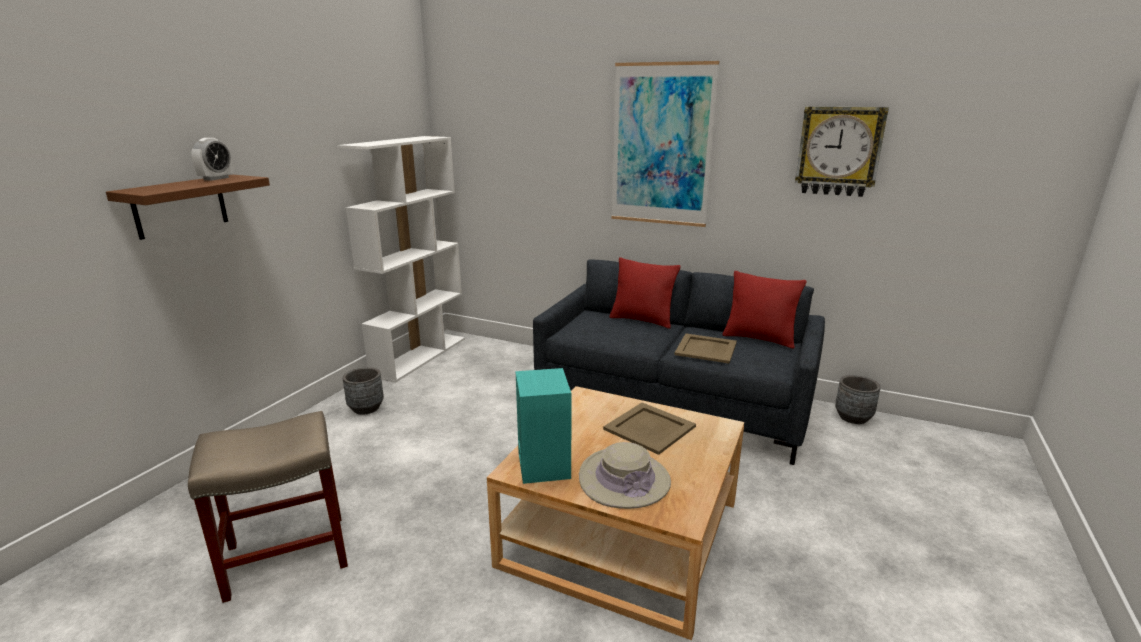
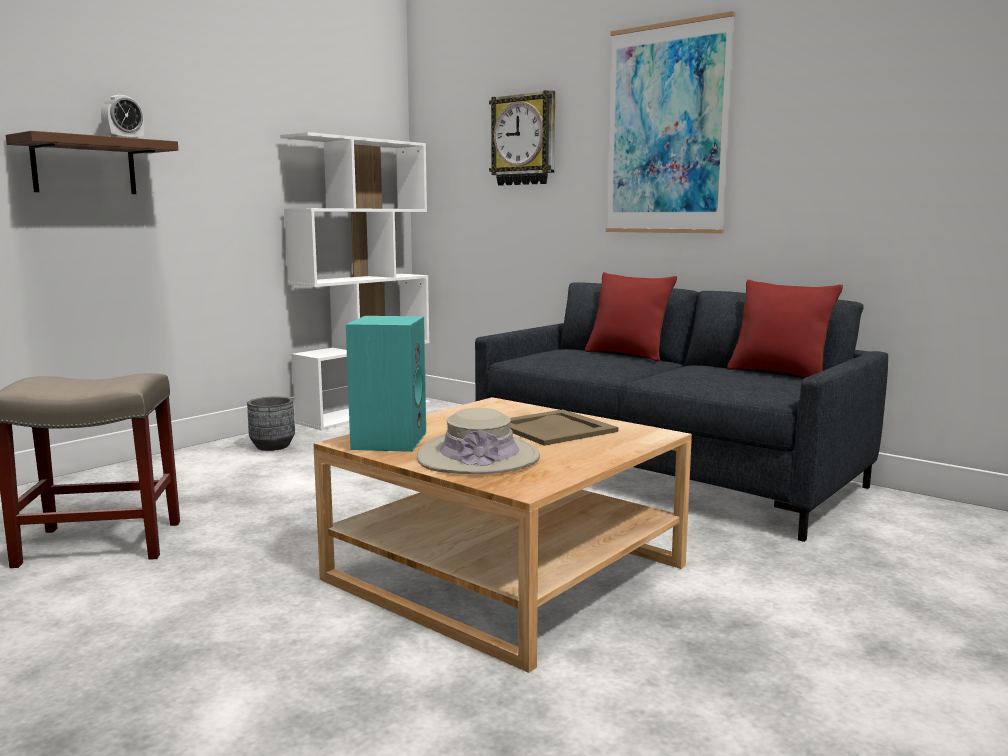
camera: 15 degrees right, 10 degrees down
(705, 349) = (690, 376): beige tray -> none
(839, 151) = (896, 112): wall clock -> wall clock (524, 140)
(853, 417) = (935, 508): grey planter -> none

